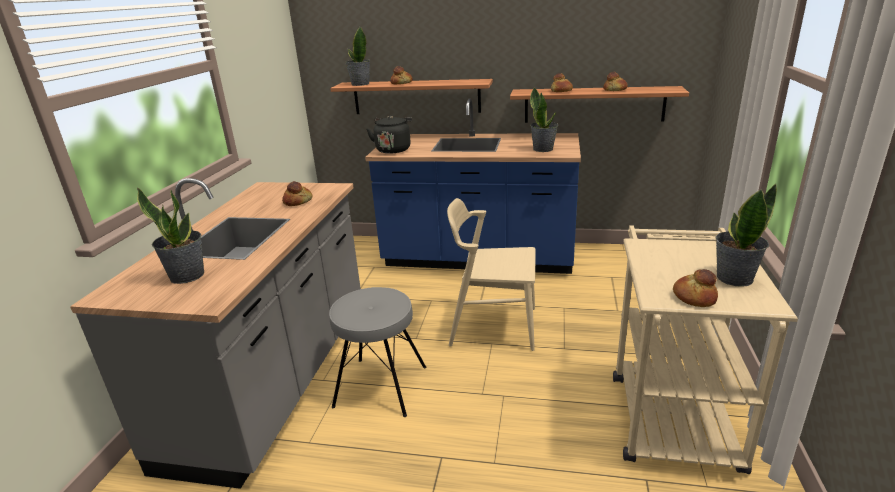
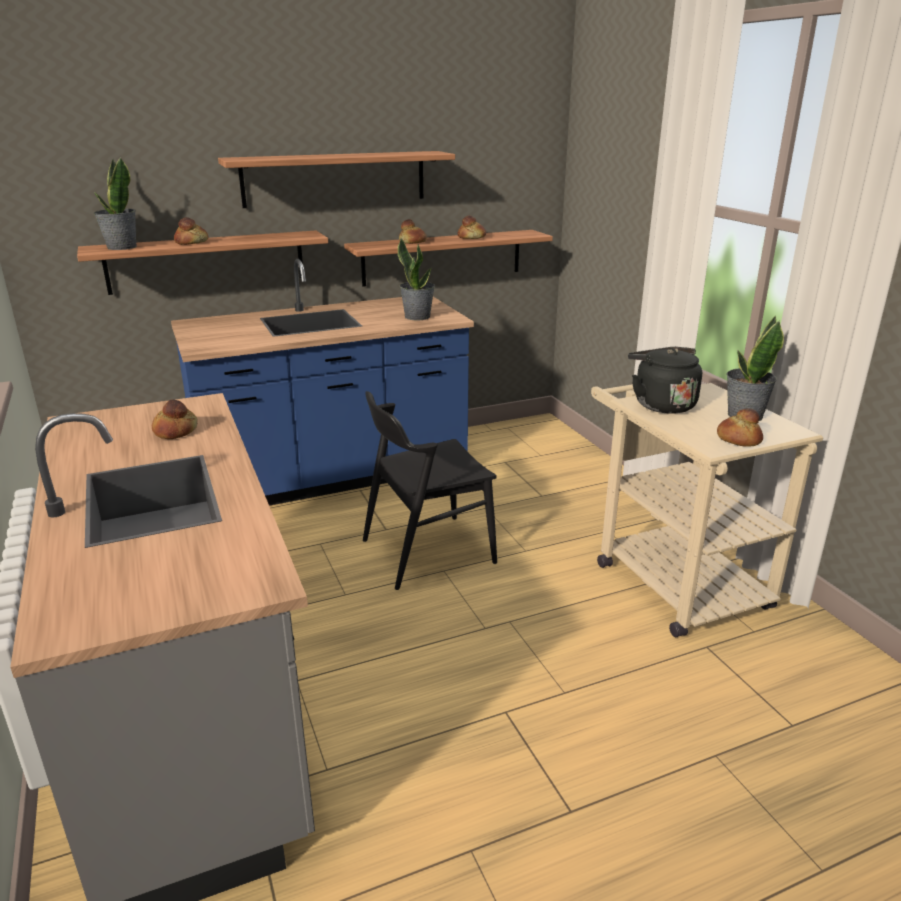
camera: 35 degrees left, 0 degrees up
(187, 275) = (163, 564): potted plant -> none
(380, 386) = (354, 665): grey stool -> none
(393, 149) = (212, 340): black kettle -> black kettle (661, 404)
(493, 326) = (427, 551): beige chair -> black chair
(508, 40) = (335, 178): none -> shelf

